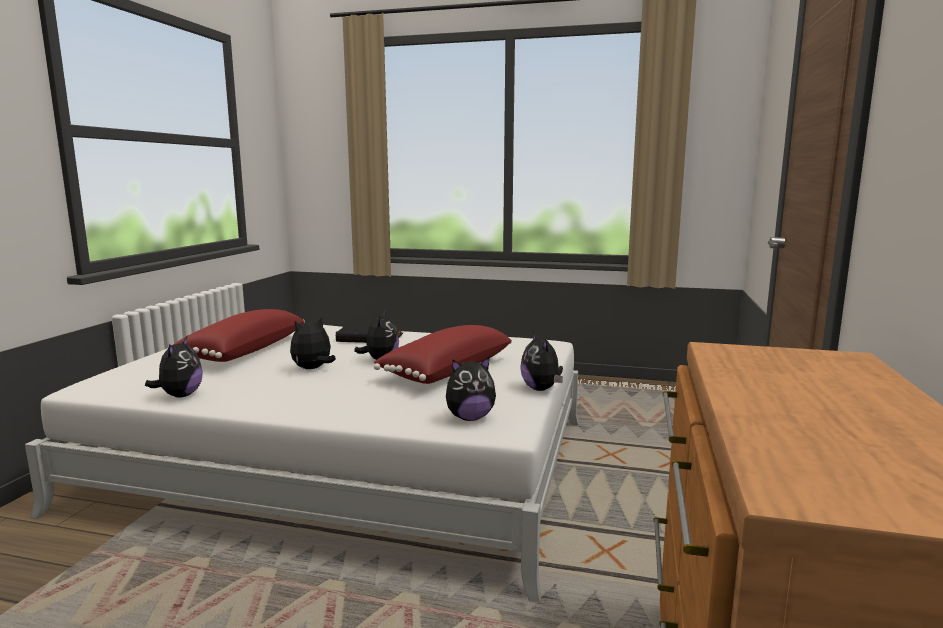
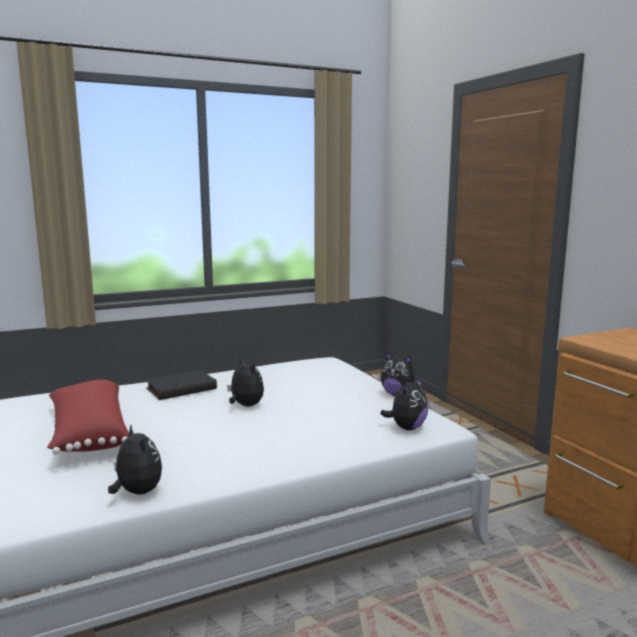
camera: 40 degrees left, 0 degrees up
(313, 369) = (208, 428): plush toy -> none
(446, 370) = (310, 400): red pillow -> none

